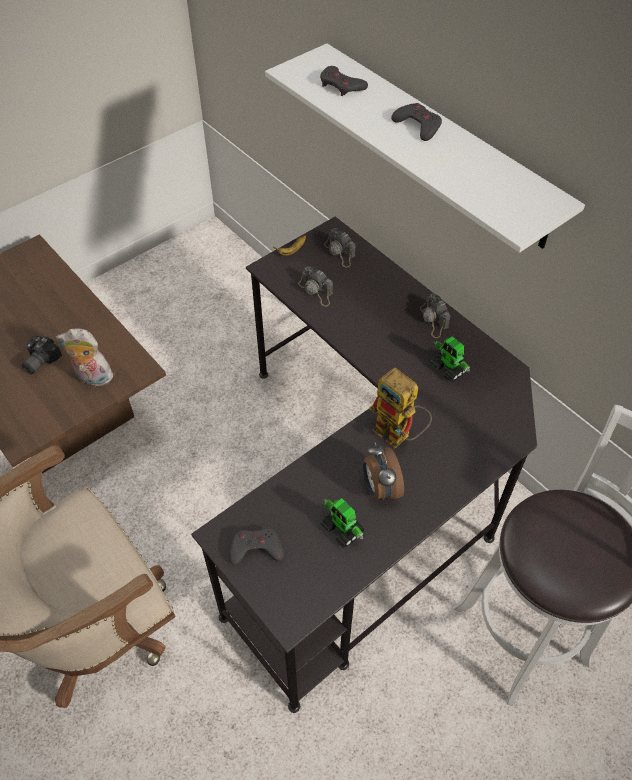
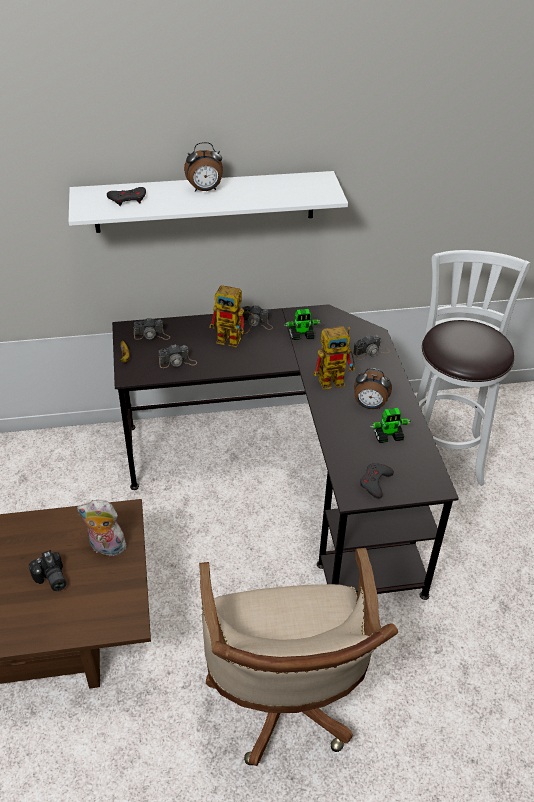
camera: 60 degrees left, 10 degrees down
(92, 378) = (106, 548): plush toy -> plush toy turned 60 degrees clockwise
(389, 317) = (234, 340): none -> toy robot
(418, 125) = (205, 190): grey game controller -> alarm clock
(478, 448) = (371, 352): none -> camera

